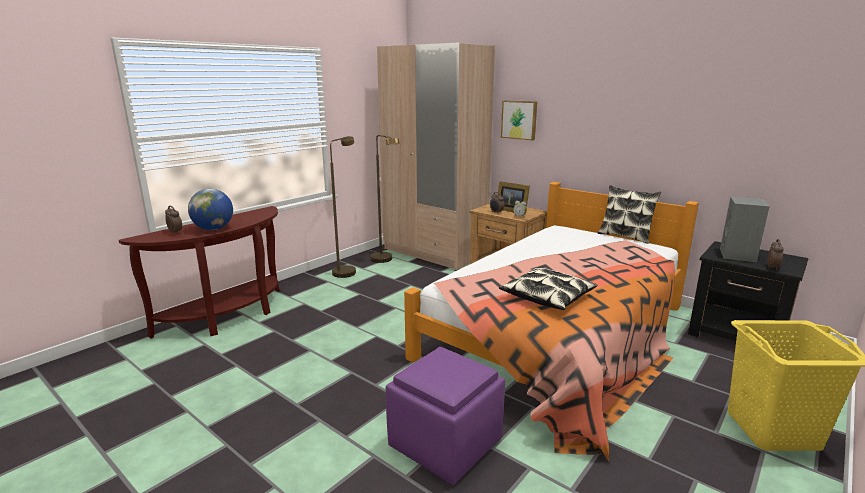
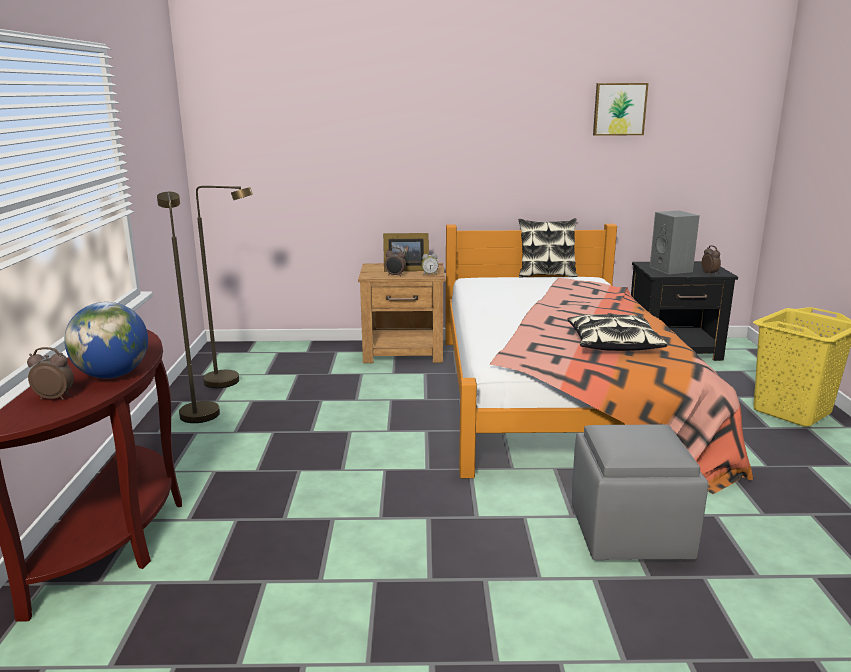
camera: 40 degrees left, 0 degrees up
(434, 253) = (283, 355): beige wardrobe -> none
(446, 443) = (630, 532): purple ottoman -> grey ottoman
(519, 120) = (387, 149): picture -> picture (619, 109)

